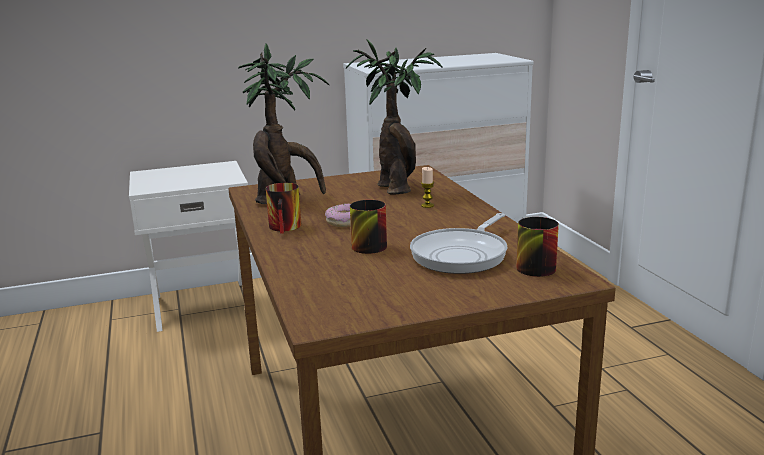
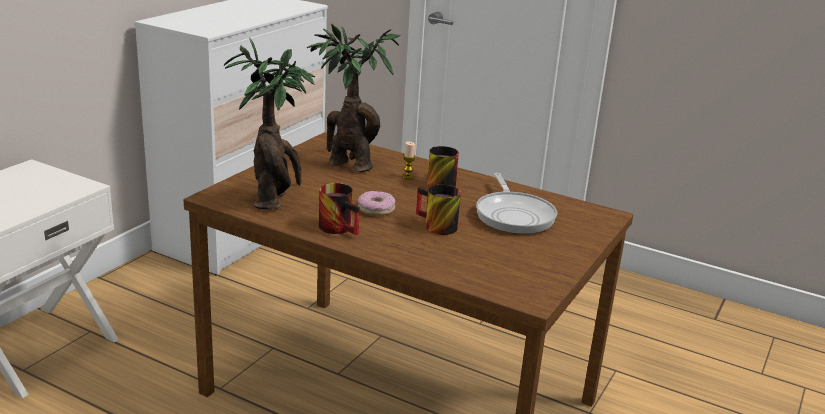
camera: 45 degrees left, 5 degrees up
(534, 265) = (568, 211): mug -> mug (436, 183)

